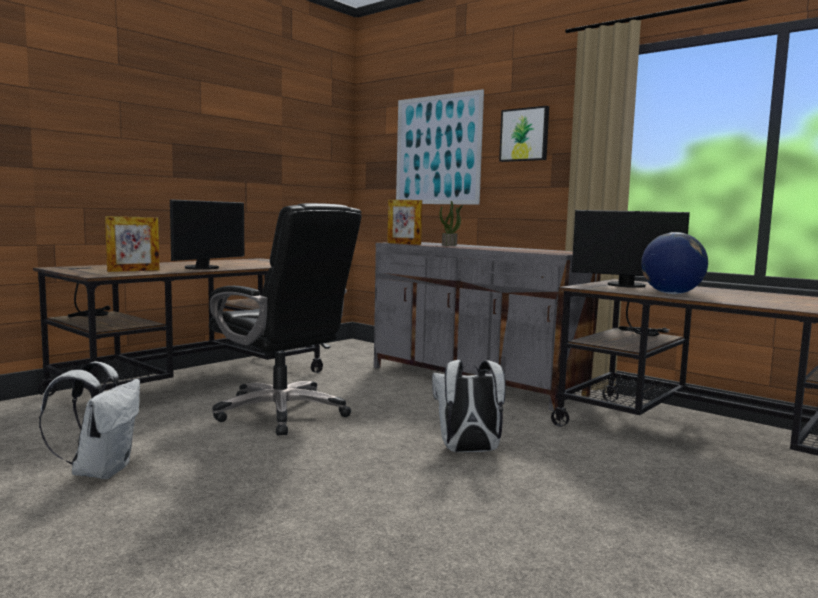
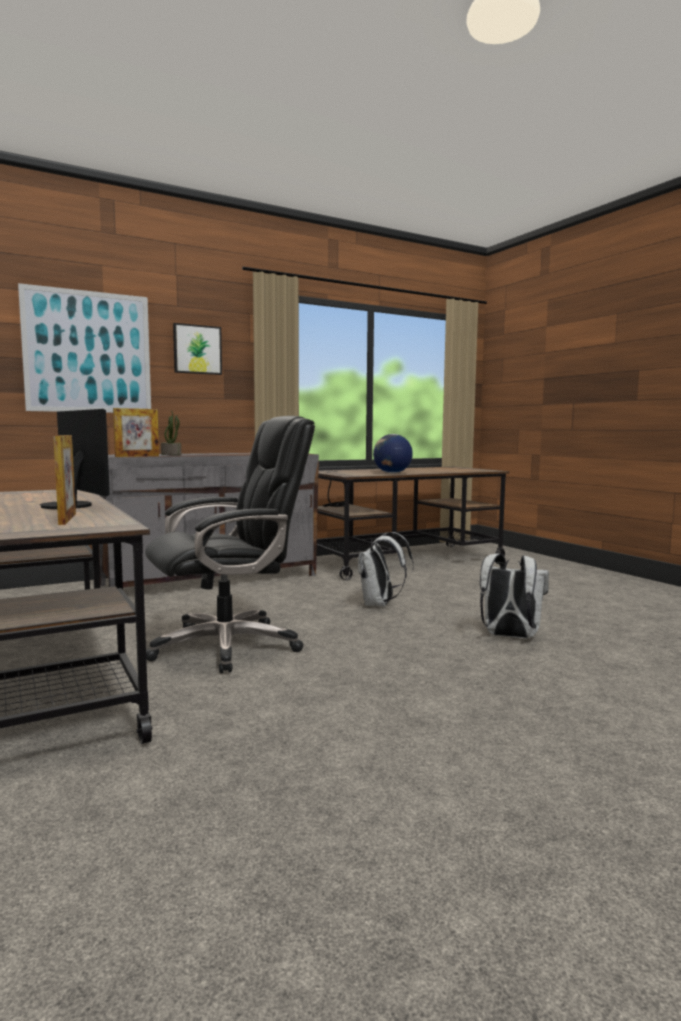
camera: 70 degrees left, 0 degrees up
(100, 471) = (346, 729): white backpack -> white backpack (509, 636)
(626, 285) = (347, 472): monitor -> none

